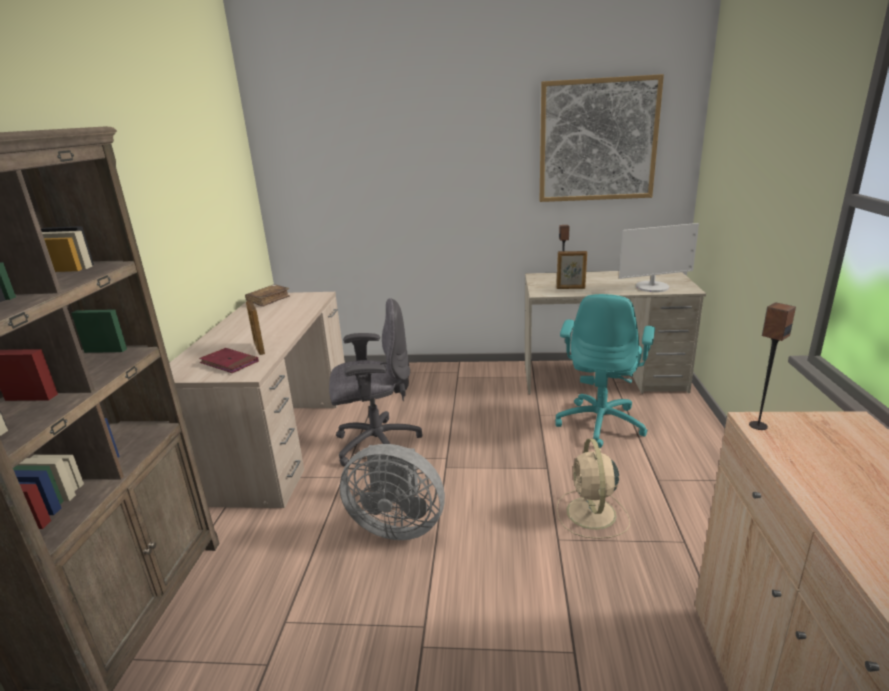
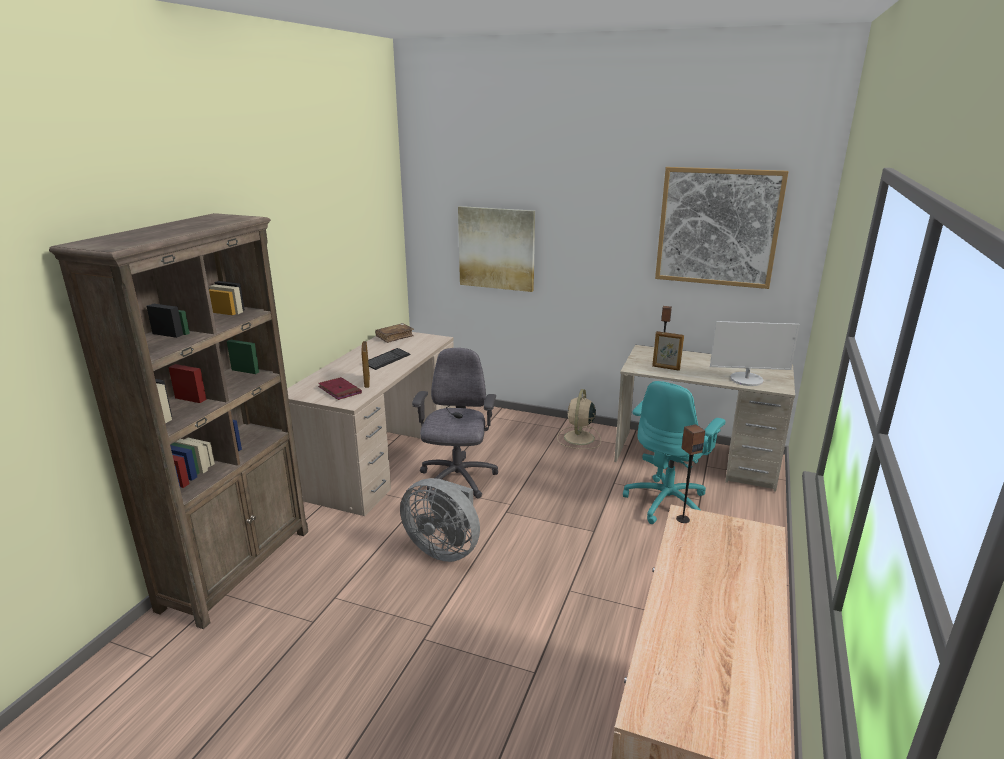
camera: 15 degrees right, 0 degrees up
(271, 323) = (387, 360): none -> keyboard
(366, 191) = (496, 248): none -> picture
(376, 444) = (457, 480): grey office chair -> grey office chair turned 90 degrees counterclockwise
(591, 514) = (610, 578): beige fan -> beige fan (578, 438)

